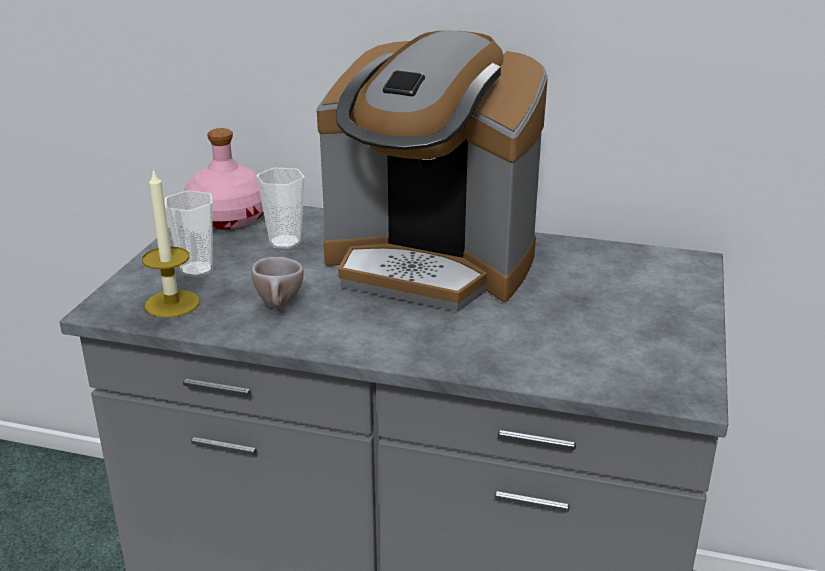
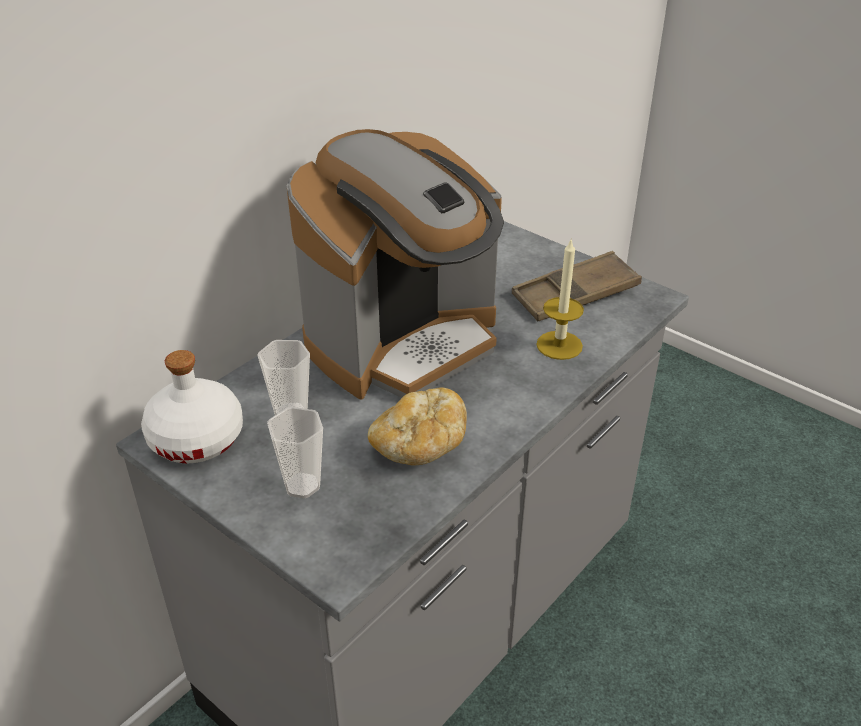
camera: 65 degrees left, 10 degrees up
(172, 304) = (364, 516): candle -> candle (559, 345)
(229, 217) = (197, 438): pink bottle -> white bottle
(280, 307) = (419, 446): beige cup -> bread
(624, 338) = (575, 294): none -> brown tray

